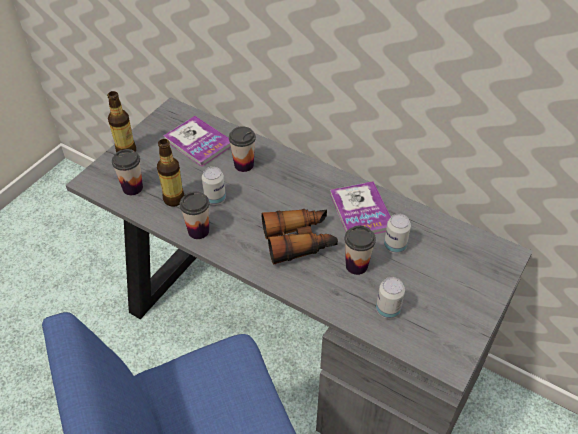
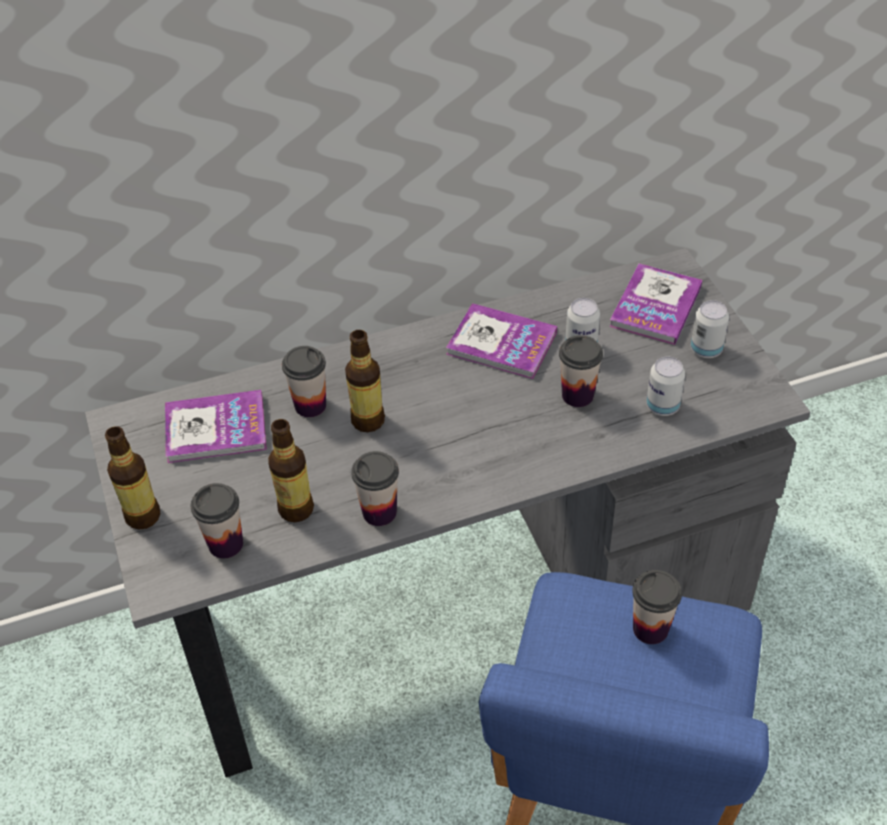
camera: 50 degrees left, 0 degrees up
(215, 199) = (341, 466): can -> can (706, 350)
(240, 404) = (650, 629): none -> cup
(254, 191) = (368, 420): none -> bottle
(299, 241) = (493, 423): binoculars -> none
(465, 262) = (655, 306): none -> book

